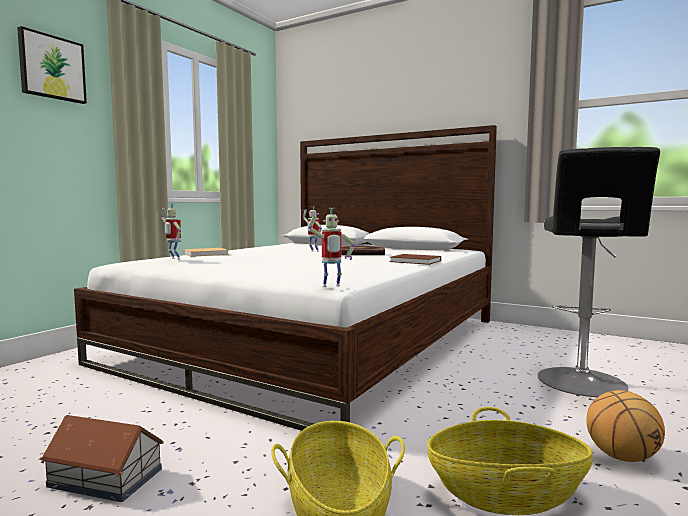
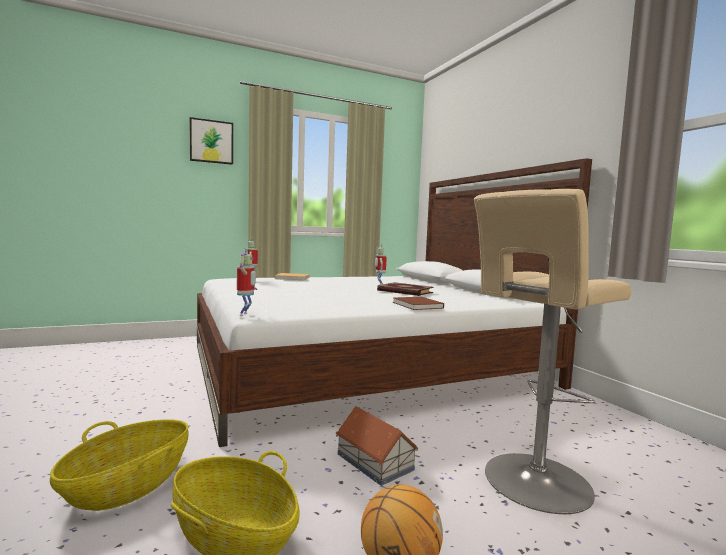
camera: 35 degrees right, 0 degrees up
(106, 478) = (84, 415): toy house -> toy house (375, 462)
(331, 287) = (245, 315): toy robot -> toy robot turned 105 degrees counterclockwise
(582, 383) = (533, 483): black stool -> beige stool

